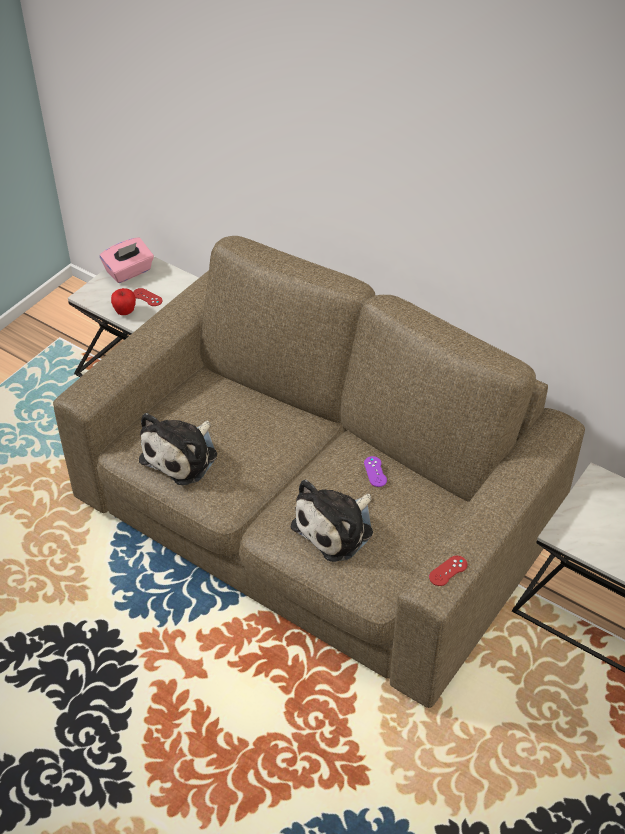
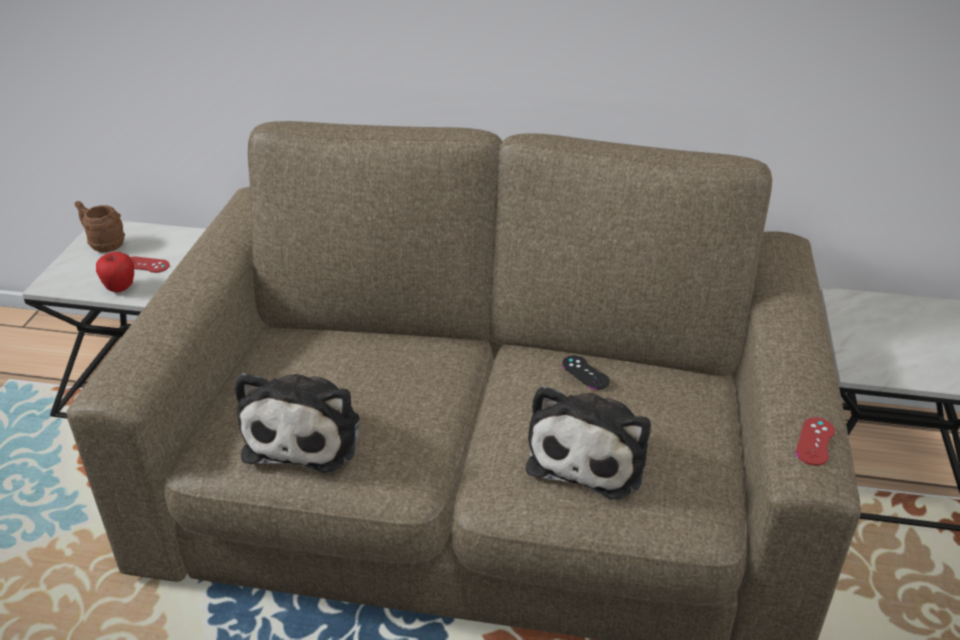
camera: 25 degrees left, 10 degrees down
(129, 272) = (103, 244): pink tissue box -> brown mug
(375, 472) = (585, 373): purple game controller -> black game controller

